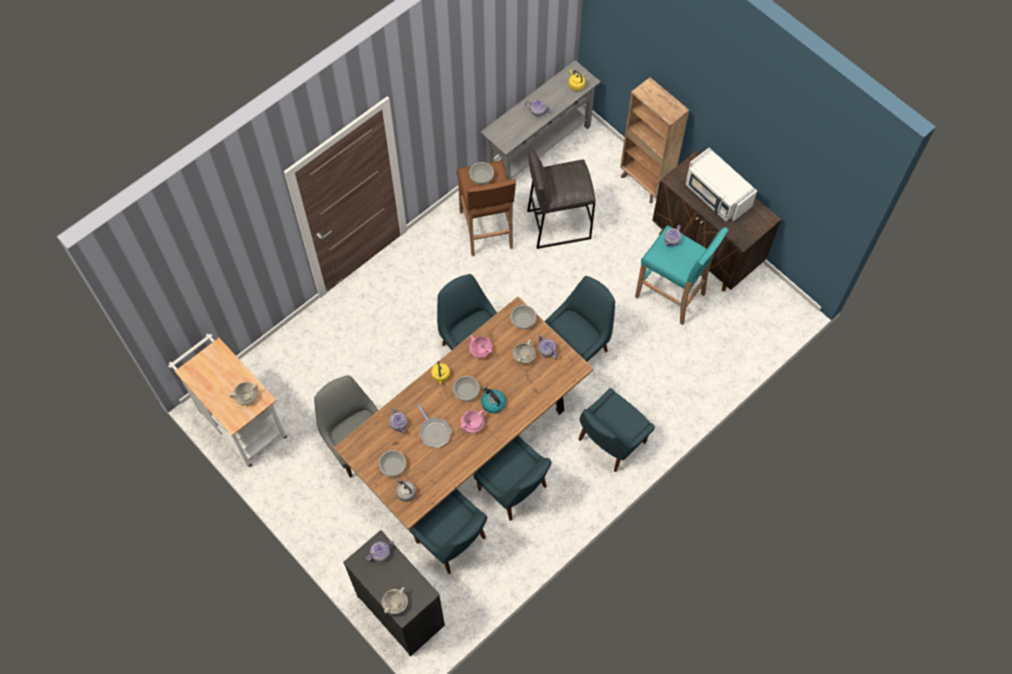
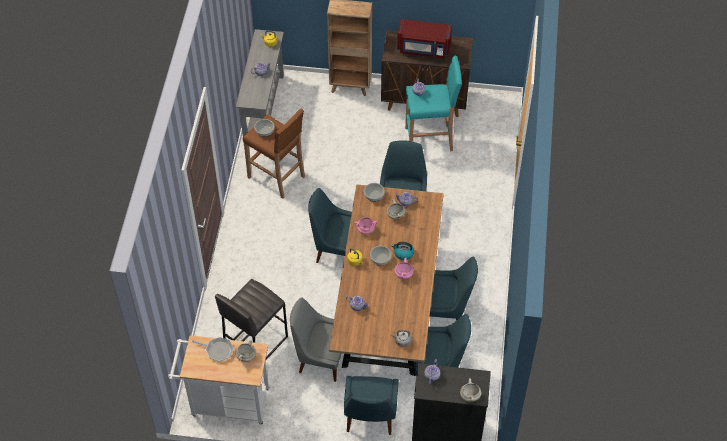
camera: 40 degrees left, 10 degrees down
(393, 466) = (378, 332): bowl -> none
(434, 432) = (384, 295): frying pan -> frying pan (217, 350)
(558, 224) = (319, 144): grey stool -> grey stool (255, 343)
(610, 442) = (475, 245): blue chair -> blue chair (370, 418)
(716, 196) = (423, 48): white microwave -> red microwave

